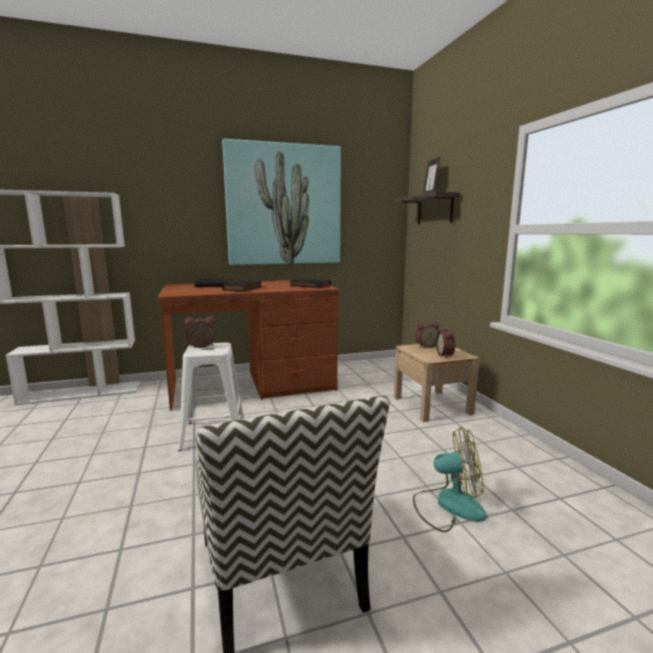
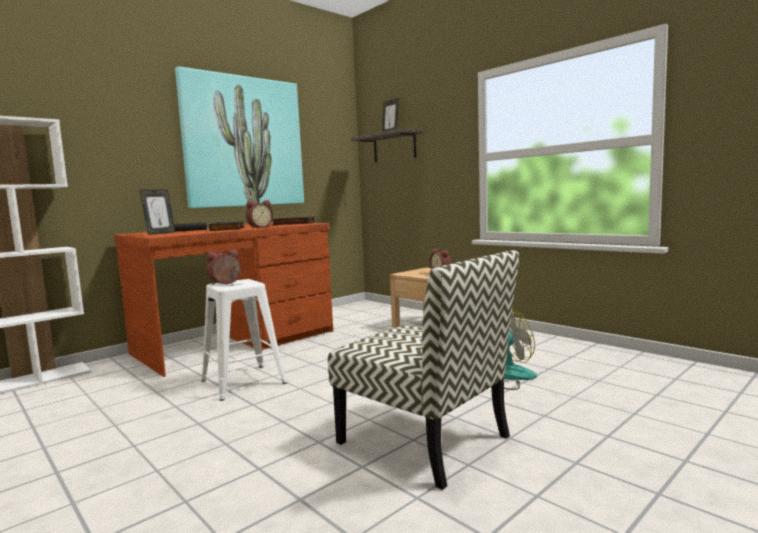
camera: 25 degrees left, 5 degrees down
(186, 289) = (160, 233): none -> picture frame
(426, 346) = (416, 271): alarm clock -> alarm clock (259, 227)

